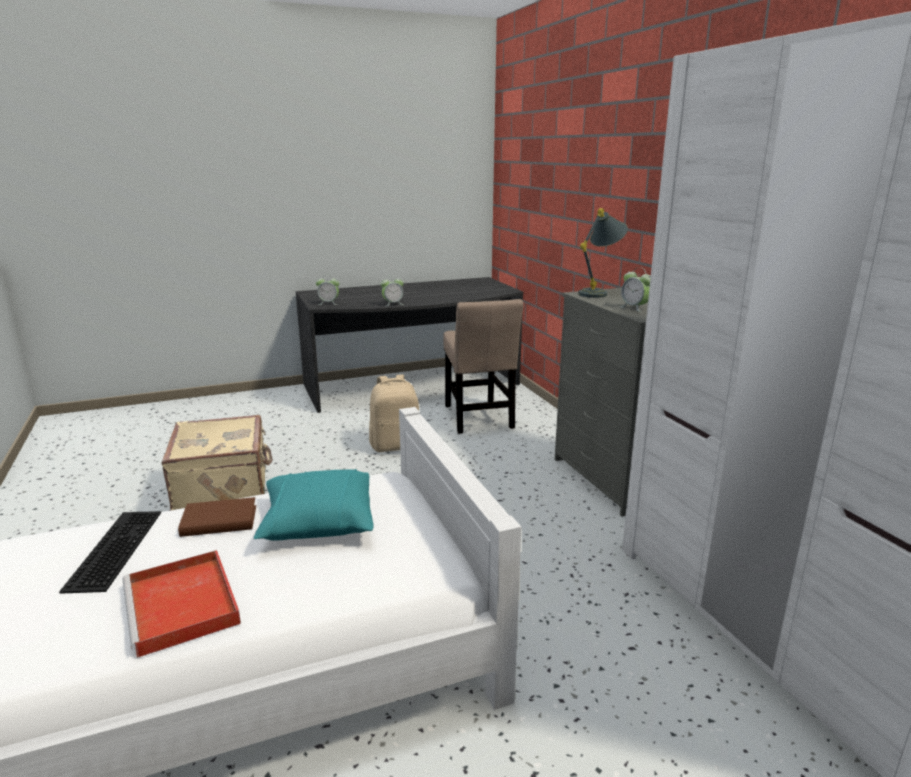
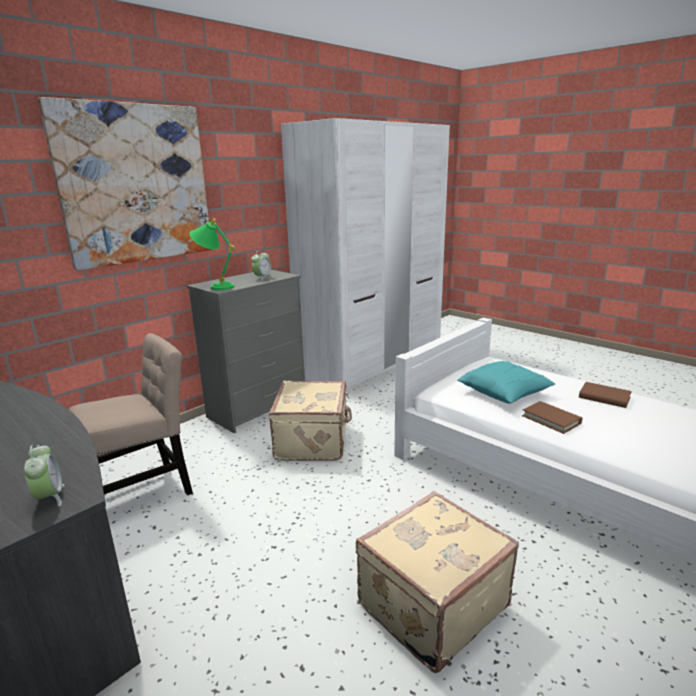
camera: 115 degrees left, 0 degrees up
(113, 548) = (624, 438): keyboard -> none
(183, 606) = (604, 397): red tray -> brown book
(392, 304) = (63, 436): alarm clock -> none
(396, 446) = (241, 524): beige backpack -> none
(498, 499) = (314, 441): none -> beige suitcase
(599, 293) = (215, 286): grey table lamp -> green table lamp
(615, 162) = (136, 184): none -> picture

